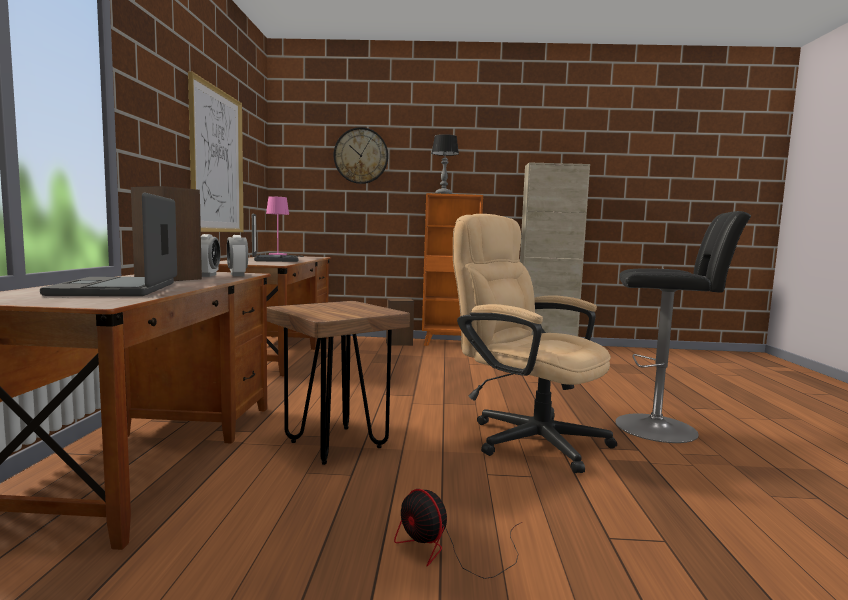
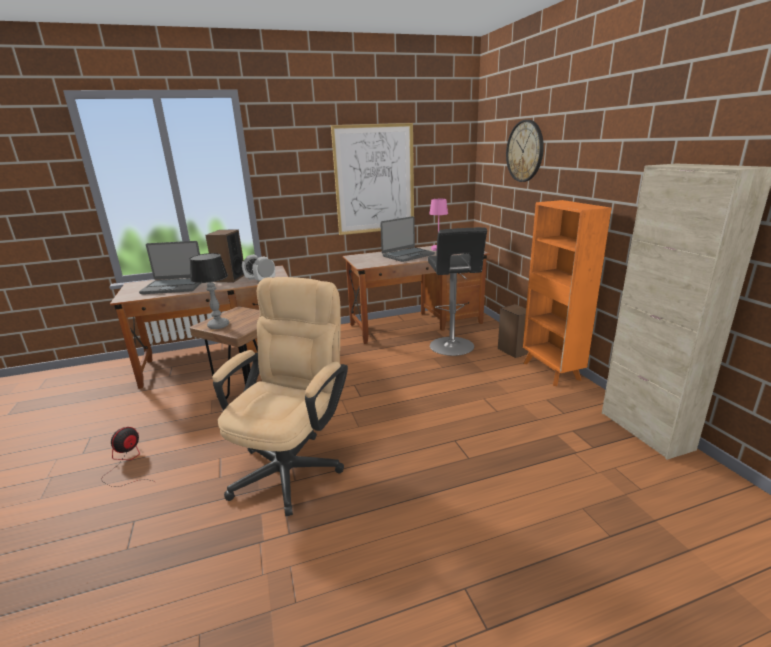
camera: 70 degrees right, 15 degrees up
(119, 289) = (174, 286): laptop -> laptop turned 150 degrees counterclockwise
(443, 194) = (563, 203): table lamp -> table lamp (218, 326)
(662, 428) = (360, 553): black stool -> black stool (452, 347)

